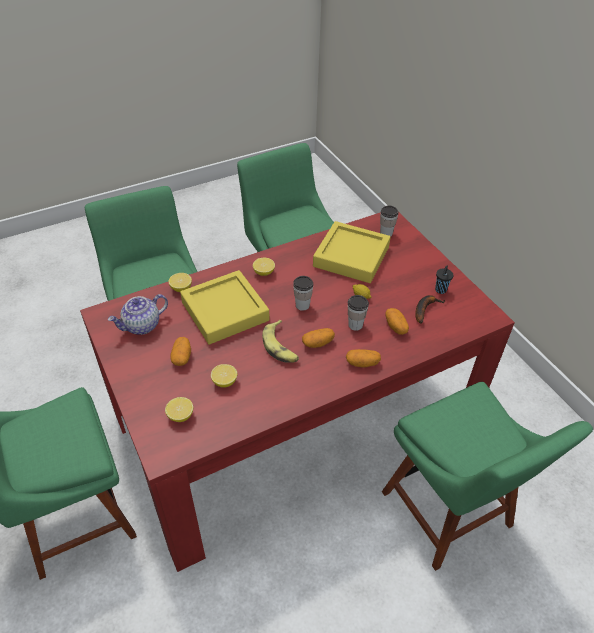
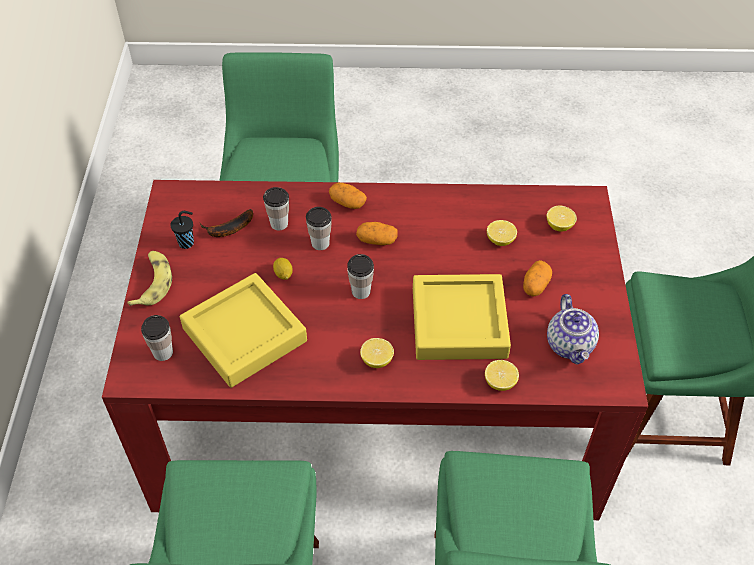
camera: 150 degrees left, 5 degrees up
(142, 326) = (570, 345): teapot -> teapot turned 90 degrees clockwise
(280, 347) = (419, 252): banana -> banana (152, 283)
(396, 327) = (279, 223): potato -> cup

